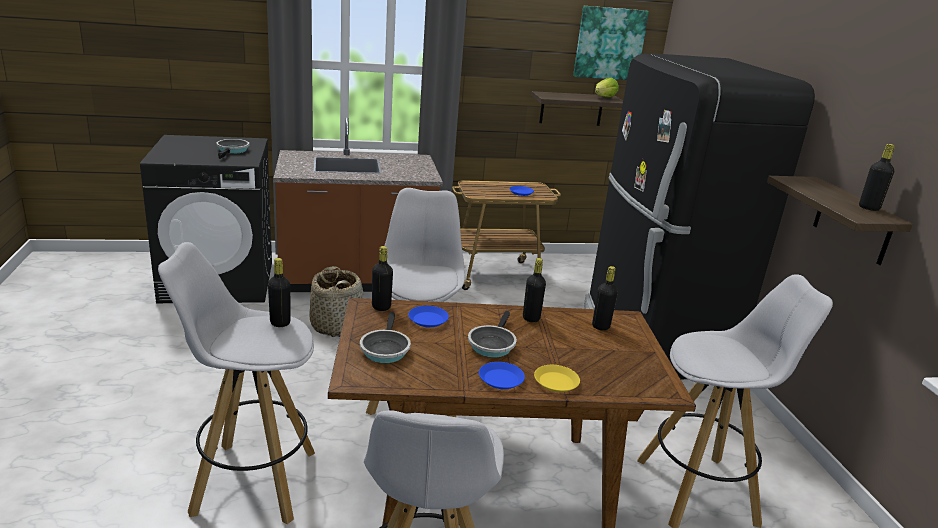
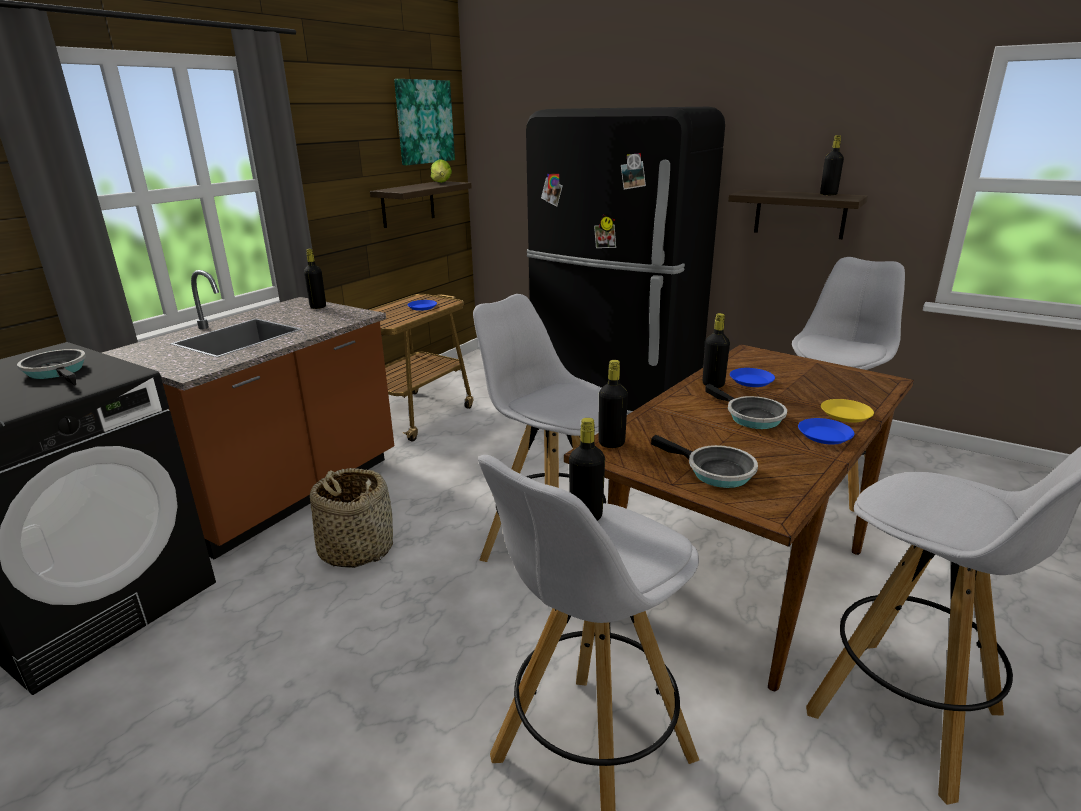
camera: 45 degrees left, 0 degrees up
(428, 319) = (668, 429): blue plate -> blue plate (751, 381)
(601, 326) = (755, 365): black bottle -> black bottle (318, 307)

